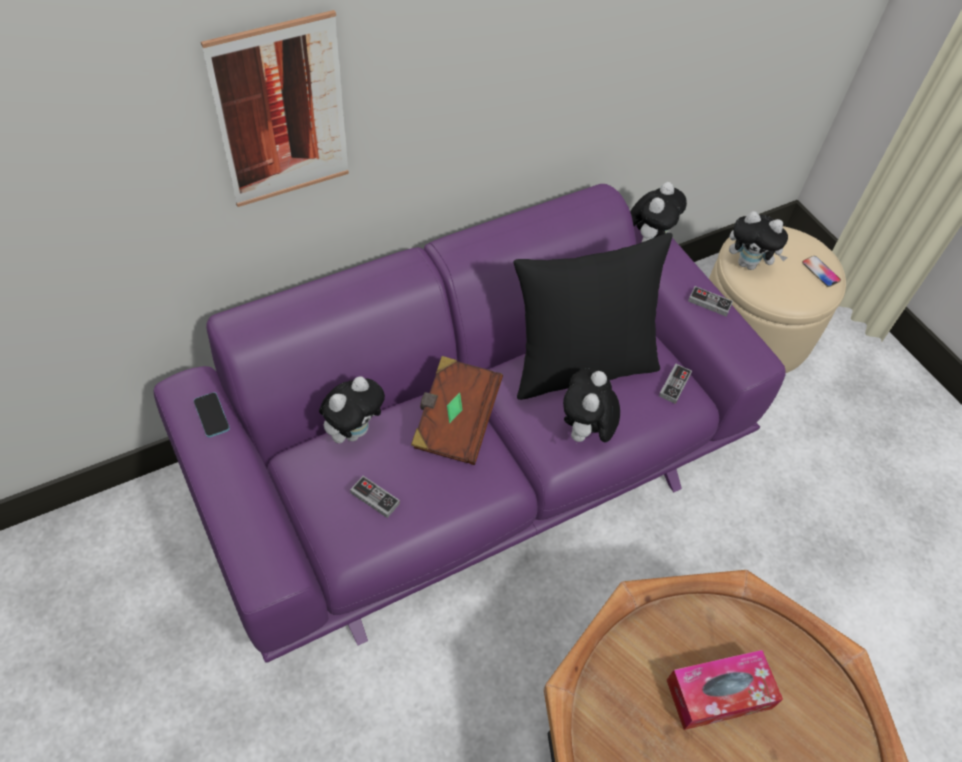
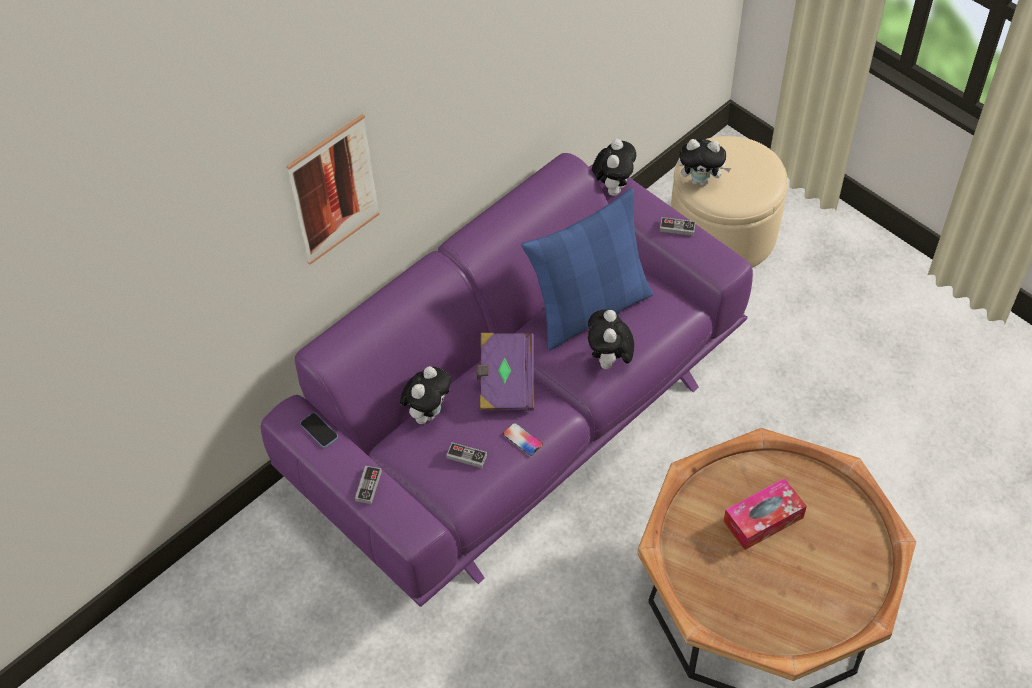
camera: 10 degrees left, 0 degrees up
(454, 421) = (505, 382): brown book -> purple book
(581, 366) = (590, 309): black pillow -> blue pillow
(674, 385) = (668, 303): game controller -> game controller (368, 486)
(820, 272) = (762, 170): phone -> phone (522, 439)

